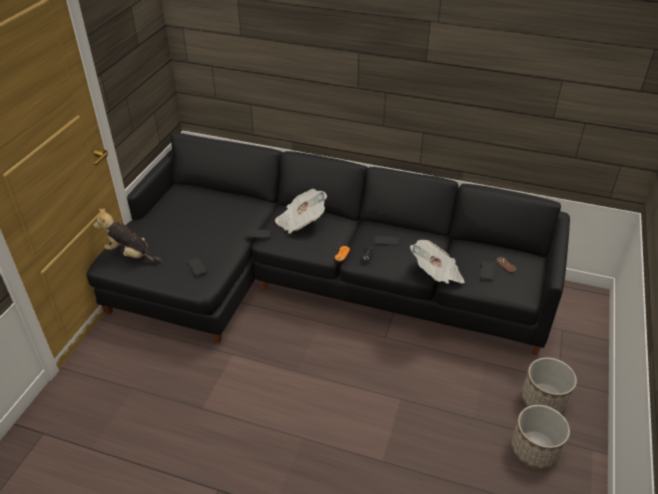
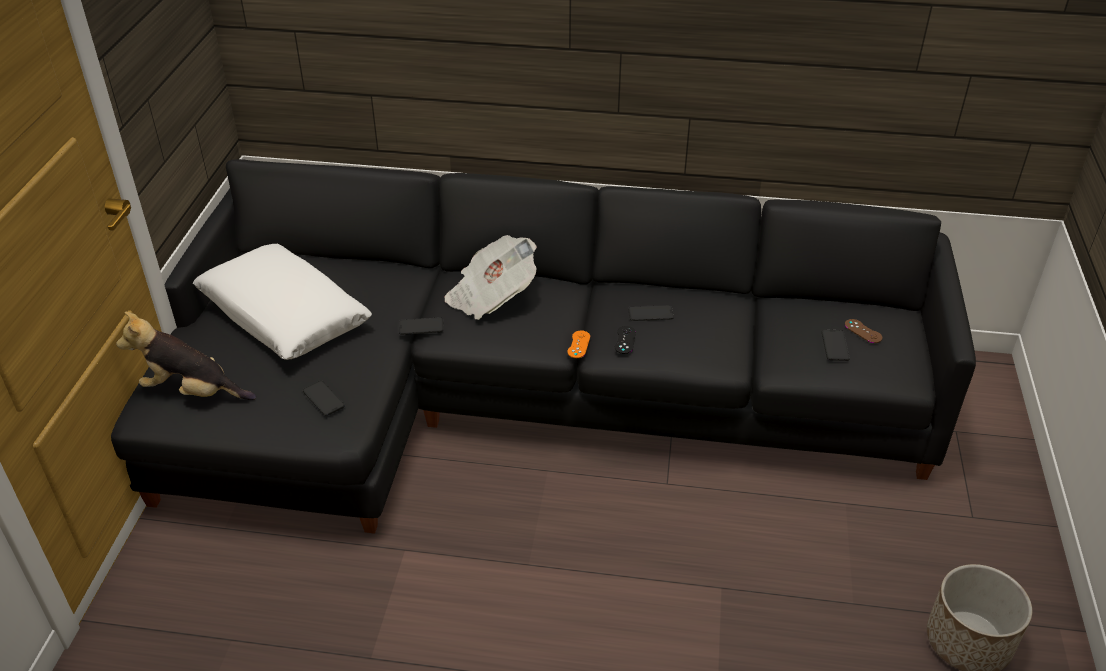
camera: 10 degrees left, 0 degrees up
(187, 219) = (283, 315): none -> white pillow
(436, 274) = (751, 361): newspaper -> none
(544, 400) = (959, 555): planter -> none

